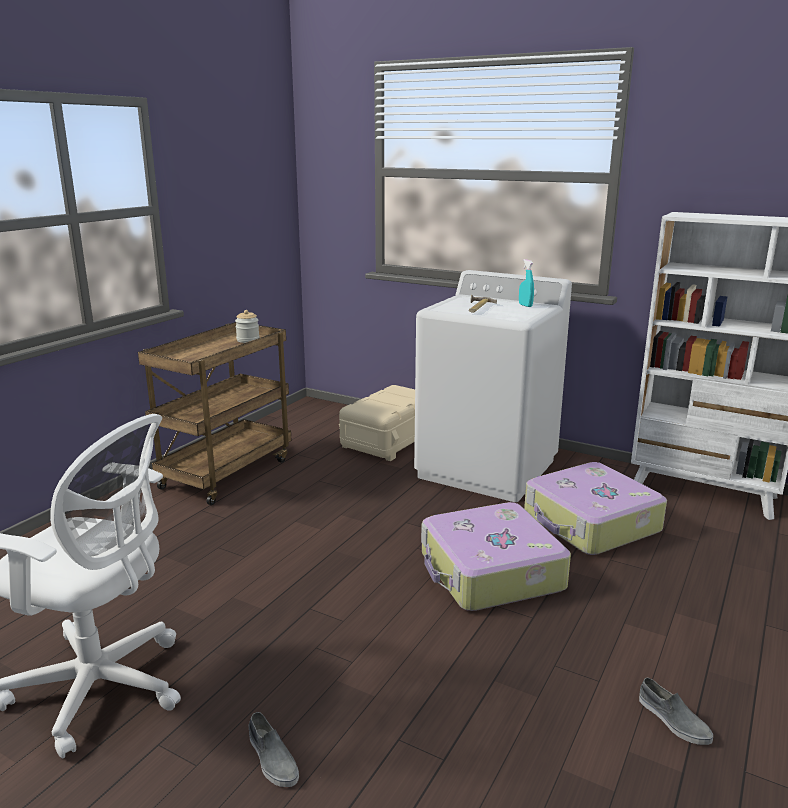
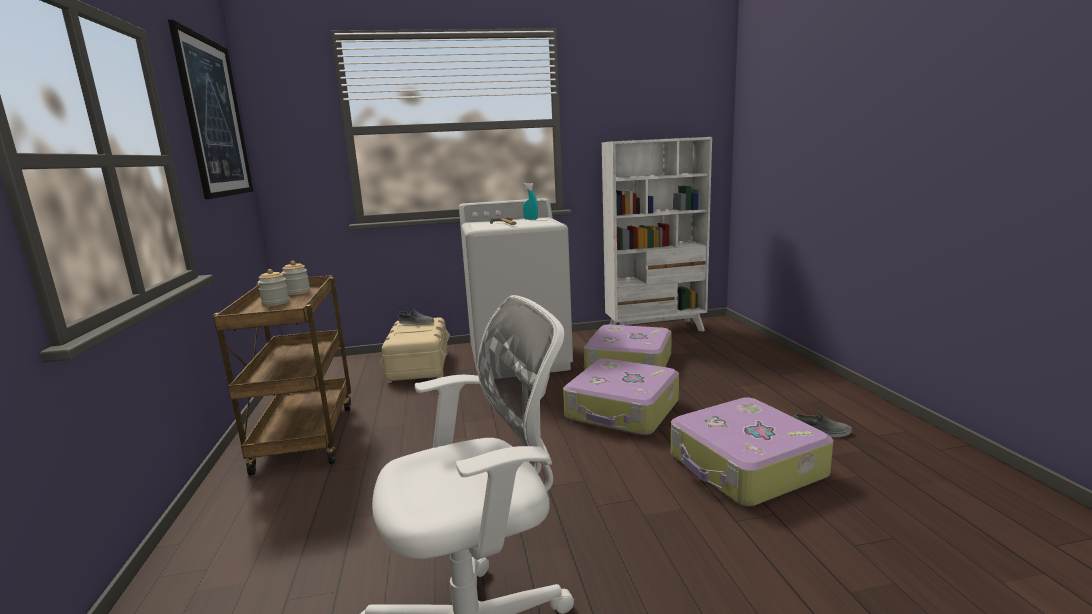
camera: 40 degrees left, 5 degrees down
(214, 347) = (275, 303): none -> jar
(239, 161) = (214, 118): none -> picture
(272, 758) = (692, 584): grey shoe -> grey shoe (416, 323)
(504, 699) = (745, 467): none -> suitcase

